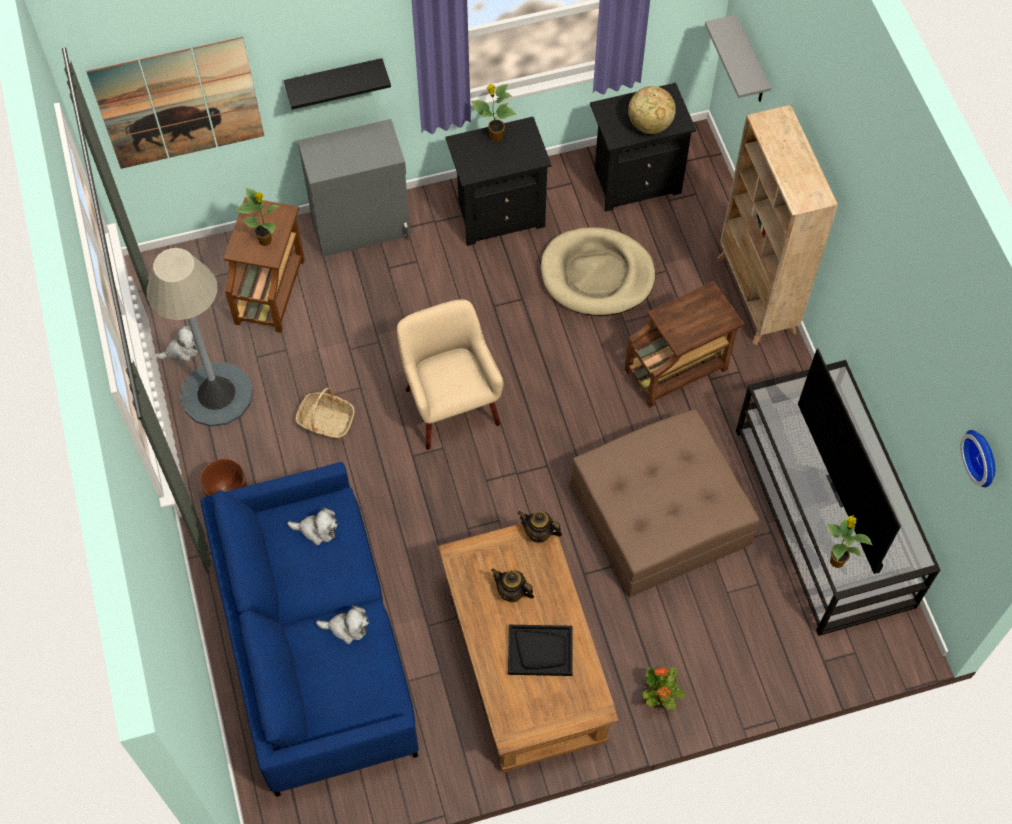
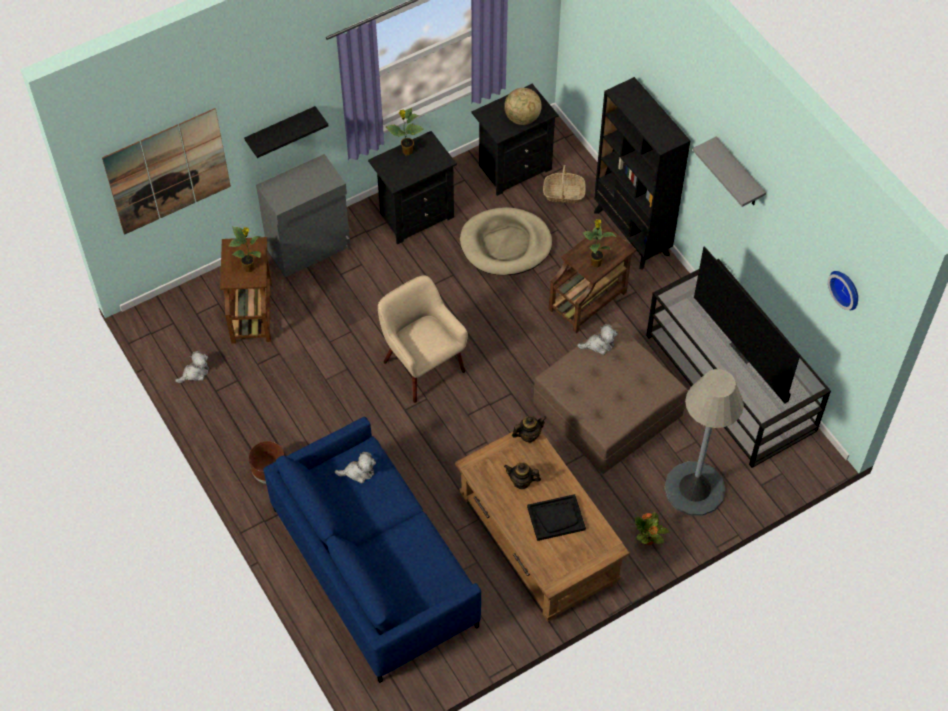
camera: 15 degrees left, 5 degrees down
(216, 394) = (234, 399): grey floor lamp -> grey floor lamp (694, 488)
(326, 421) = (328, 399): basket -> basket (563, 193)
(347, 627) = (405, 537): plush toy -> plush toy (599, 345)
(539, 533) = (528, 435): teapot -> teapot turned 150 degrees clockwise
(751, 63) = (590, 55): grey shelf -> grey shelf (738, 174)
(756, 296) = (631, 233): beige bookcase -> black bookcase
(836, 560) = (754, 401): potted plant -> potted plant (595, 262)

